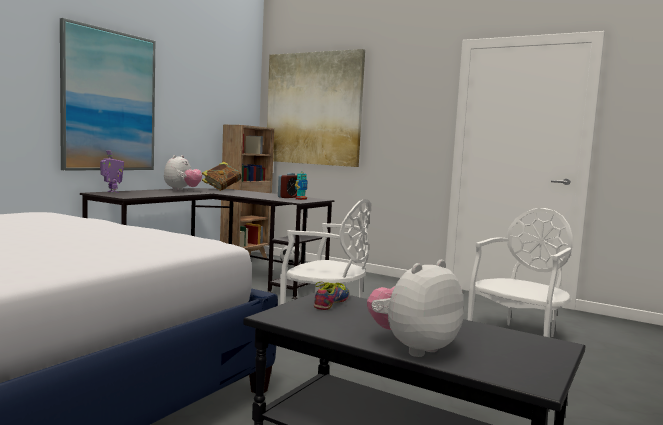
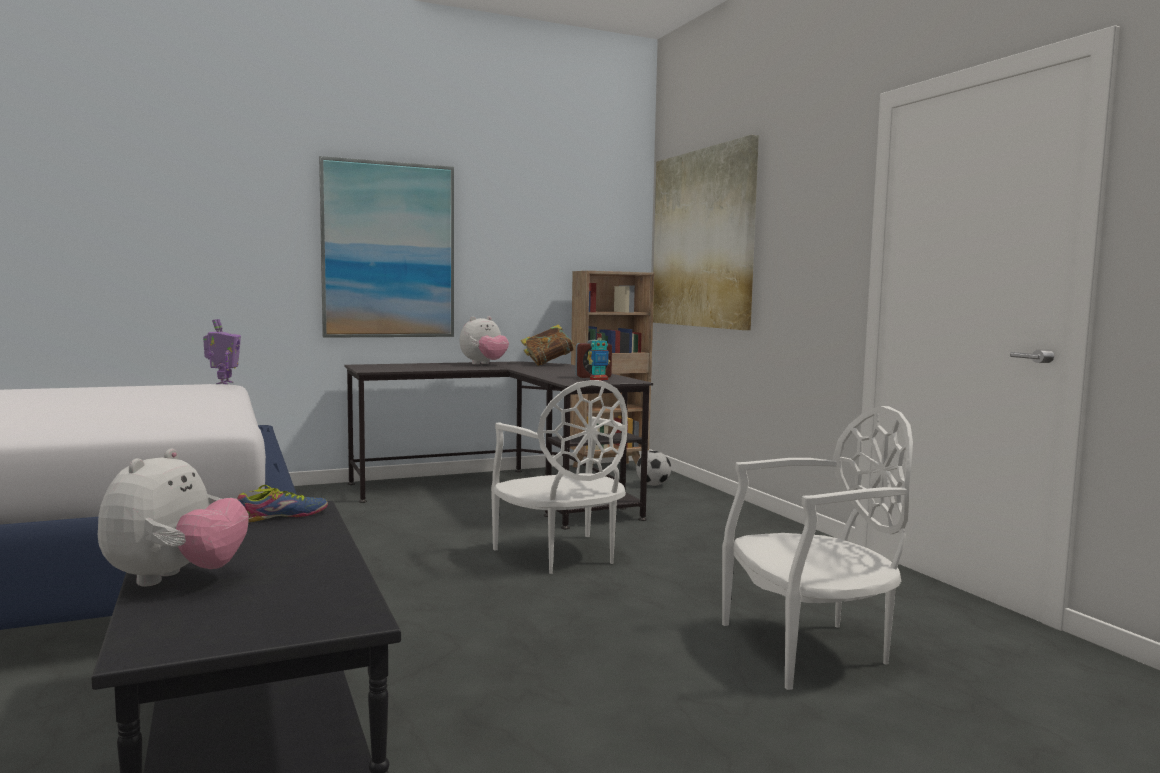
camera: 35 degrees right, 0 degrees up
(112, 192) = (383, 364): toy robot -> toy robot (223, 383)
(413, 348) = (175, 579): plush toy -> plush toy turned 105 degrees clockwise

